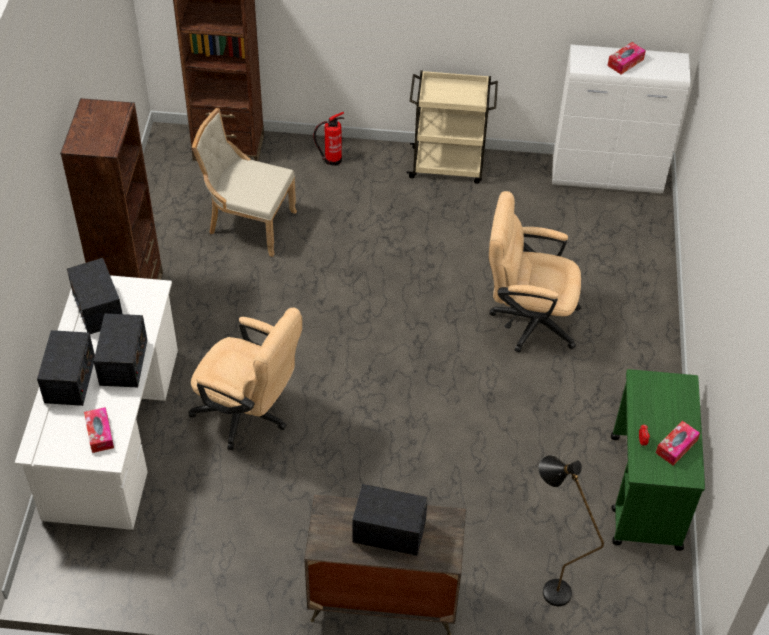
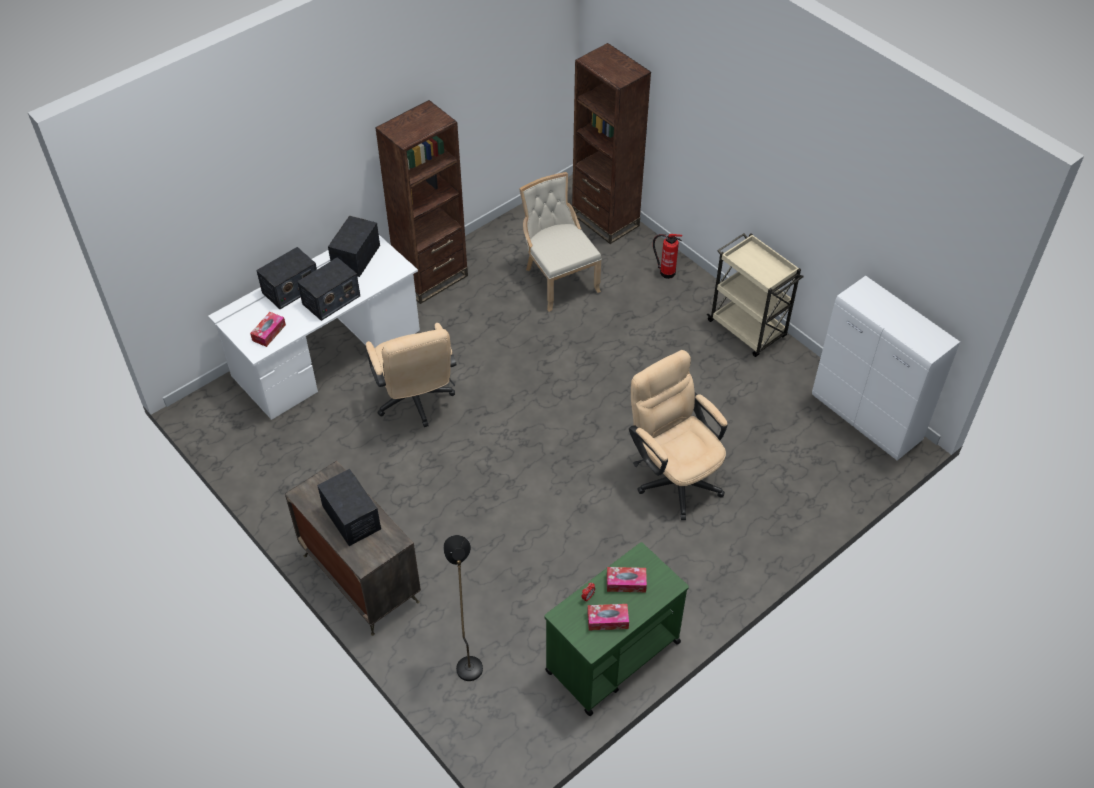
camera: 45 degrees right, 0 degrees up
(625, 62) = (893, 315): tissue box -> tissue box (626, 583)

